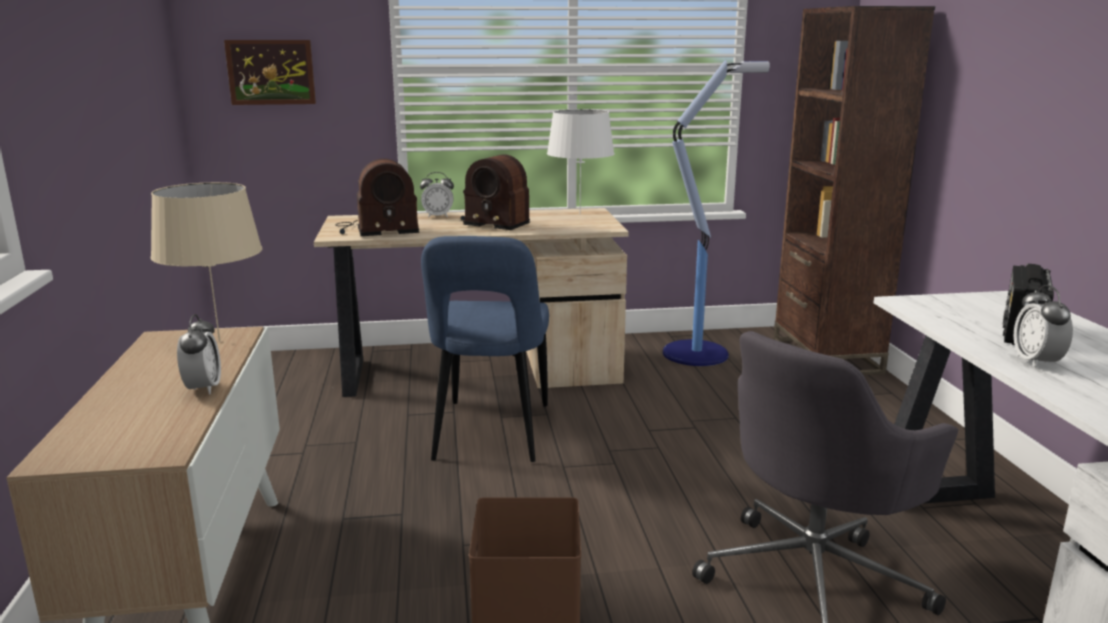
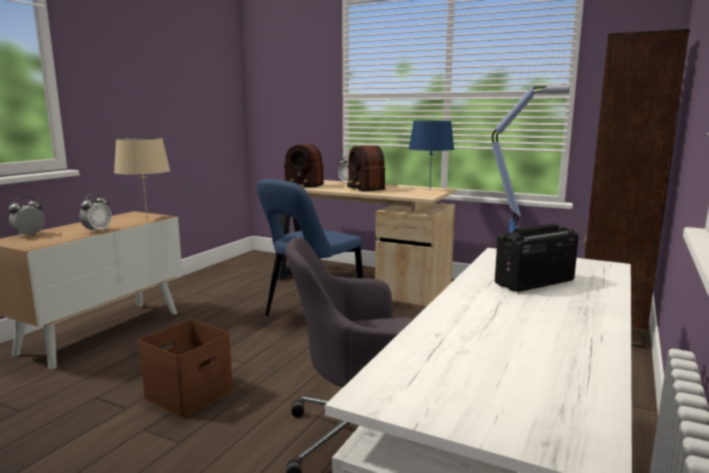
camera: 35 degrees right, 5 degrees down
(271, 72) = (285, 98): picture -> none
(580, 214) = (430, 190): white table lamp -> blue table lamp
(1036, 362) = (484, 297): alarm clock -> alarm clock (29, 235)

